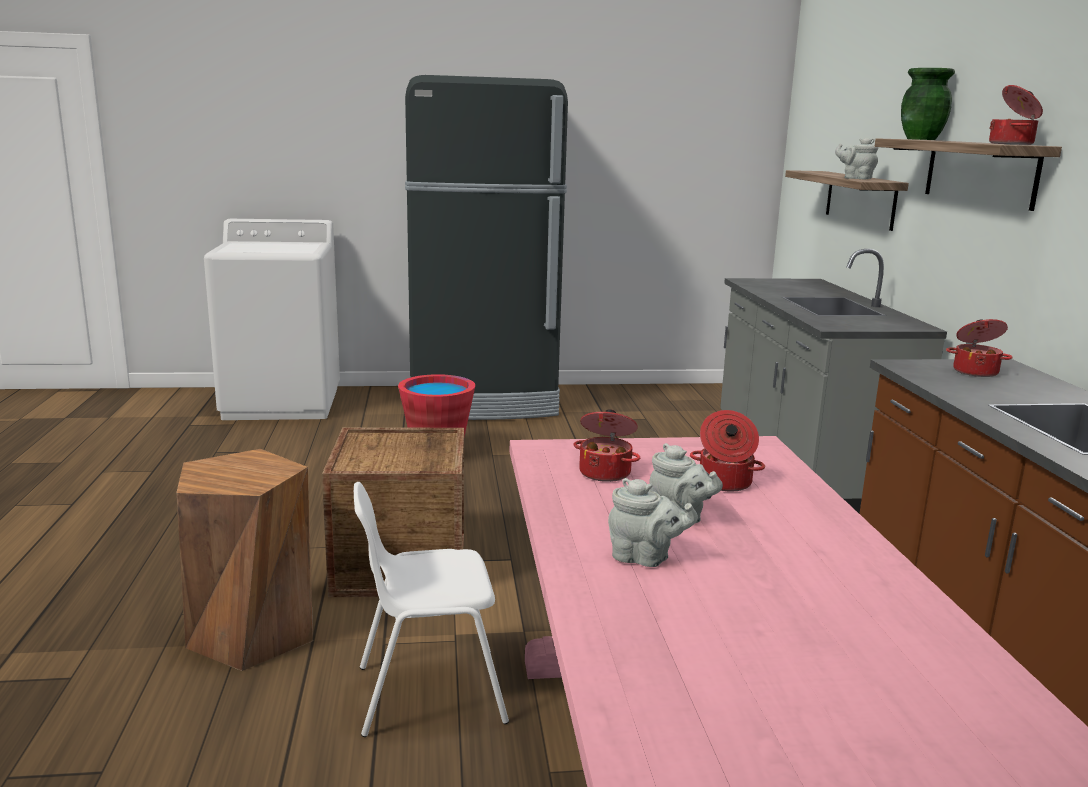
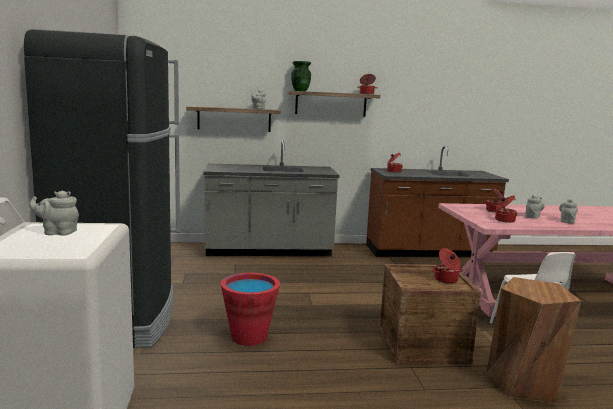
camera: 90 degrees left, 5 degrees down
(288, 246) = (58, 232): none -> grey teapot
(387, 462) = (446, 280): none -> cooking pot

